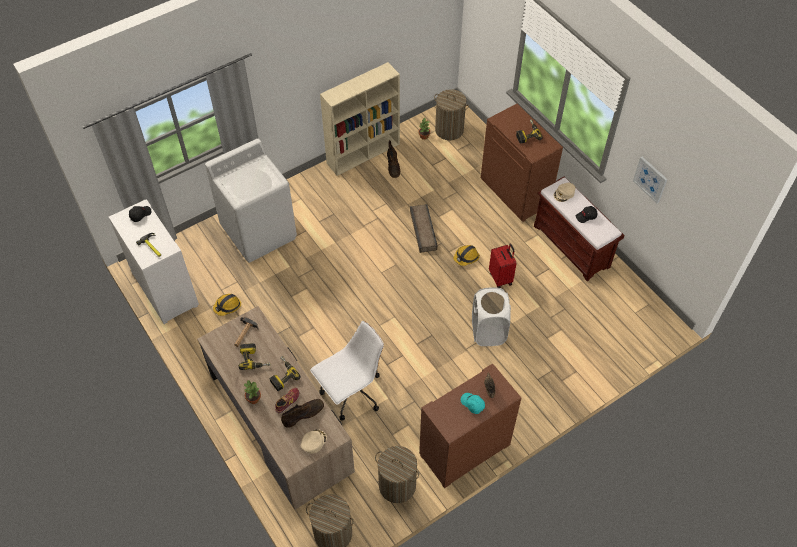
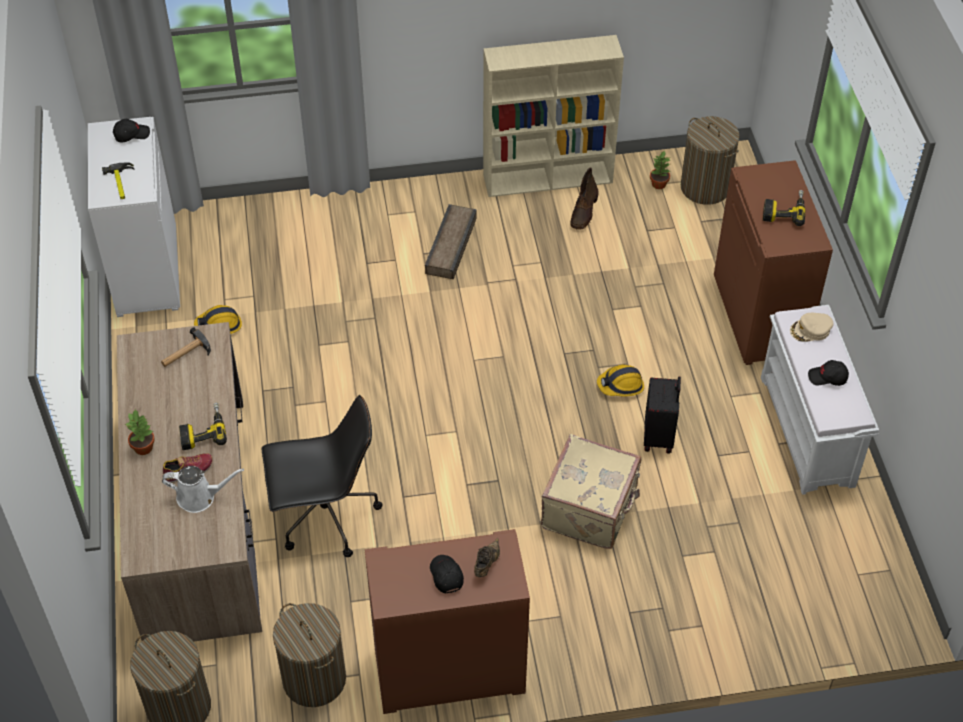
camera: 25 degrees right, 5 degrees down
(254, 359) = (178, 393): power drill -> none
(259, 232) = (326, 238): white washing machine -> none
(303, 414) = (200, 497): brown boot -> white watering can
(313, 442) = (190, 541): beige cap -> none
(351, 393) = (325, 517): white office chair -> black office chair
(424, 230) = (577, 321): crate -> crate (452, 245)
(472, 404) = (446, 576): turquoise cap -> black cap
(488, 331) = (591, 509): white laundry basket -> beige suitcase
(501, 278) = (659, 437): red suitcase -> black suitcase
(572, 246) = (808, 432): brown bench -> white bench
(650, 179) = (932, 337): picture -> none

